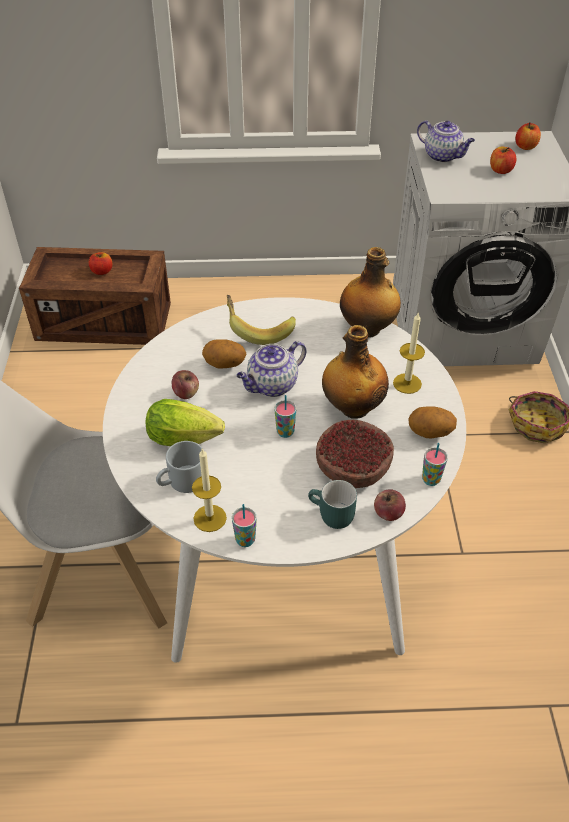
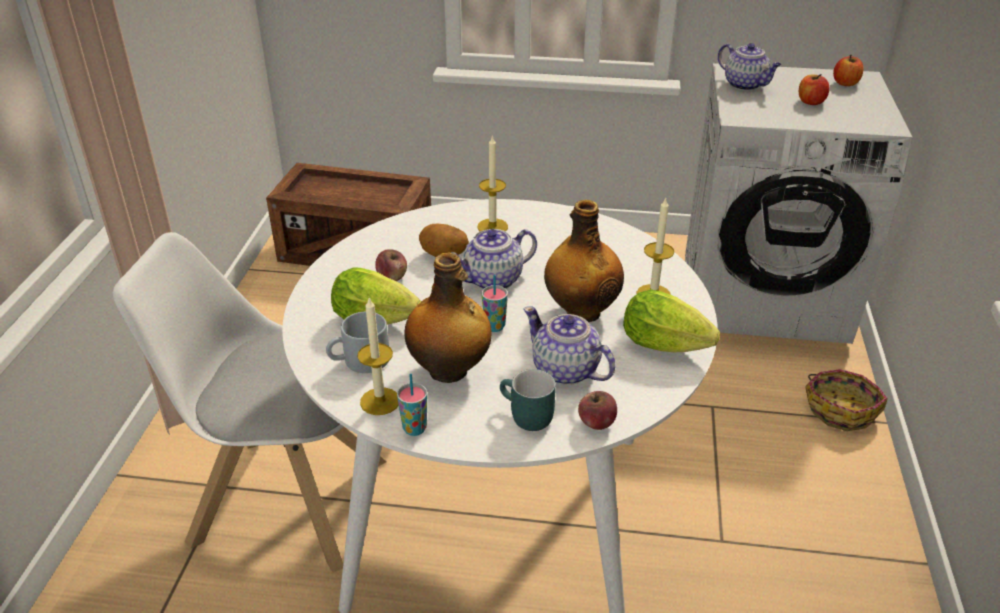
camera: 10 degrees right, 10 degrees down
(102, 271) = (358, 191): apple -> none
(258, 329) = (492, 227): banana -> candle
(353, 467) = (566, 370): bowl -> teapot
(367, 329) = (619, 238): bottle -> bottle (449, 371)
(430, 433) = (669, 347): potato -> lettuce
(431, 479) = (658, 394): cup -> none

